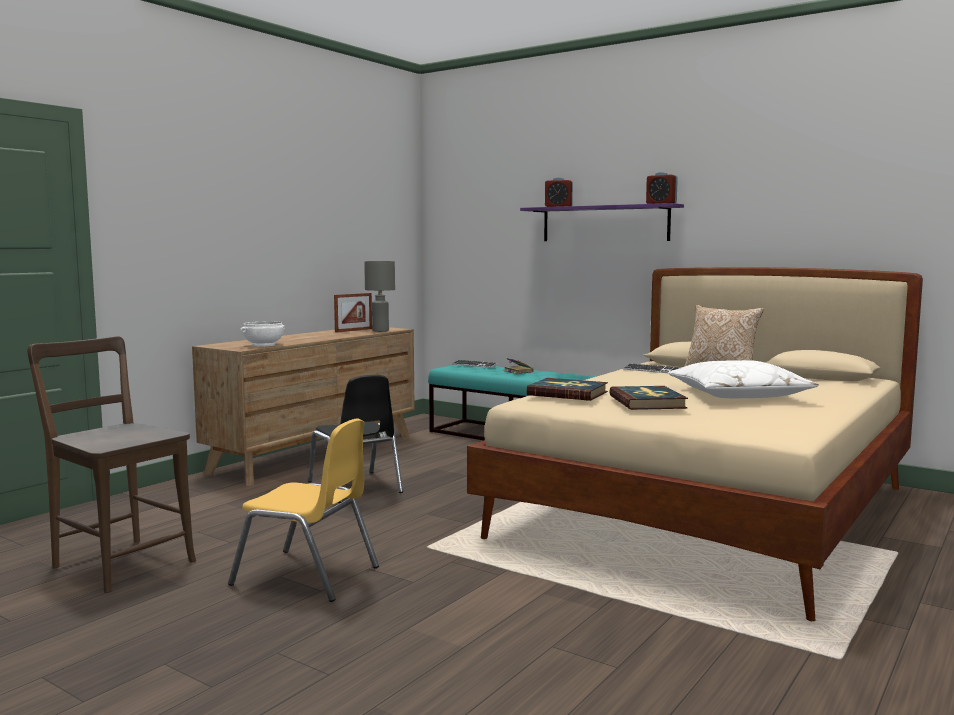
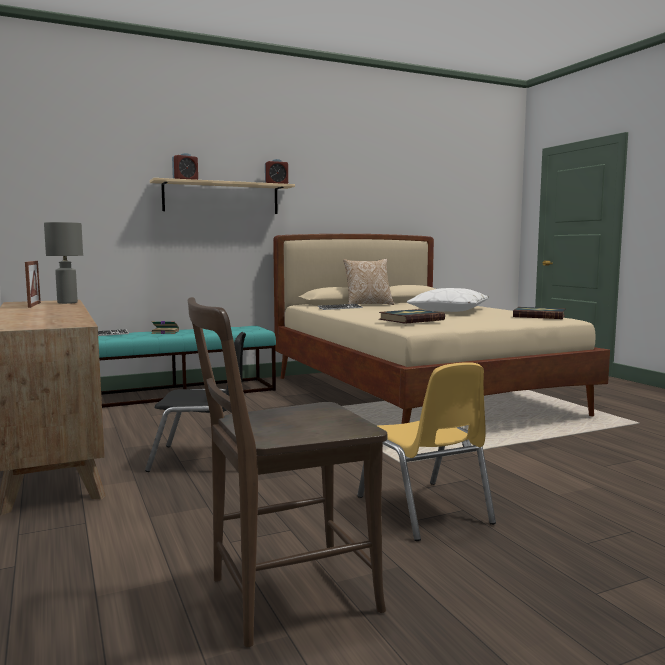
camera: 60 degrees left, 0 degrees up
(264, 345) = (69, 320): white bowl -> none
(306, 576) = (424, 510): yellow chair -> yellow chair turned 105 degrees clockwise
(604, 223) = (221, 198): purple shelf -> beige shelf
(647, 402) = (461, 316): book -> book (539, 316)

